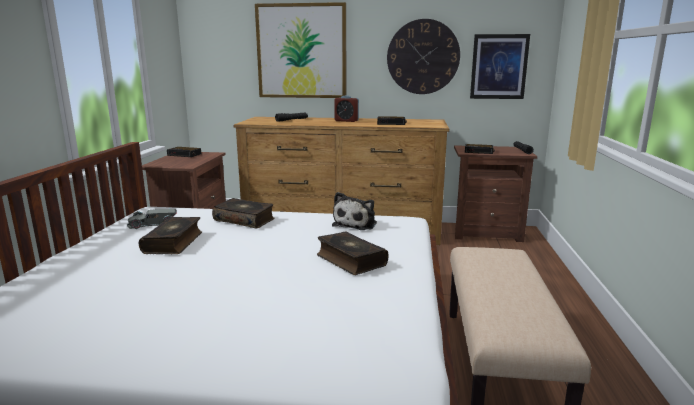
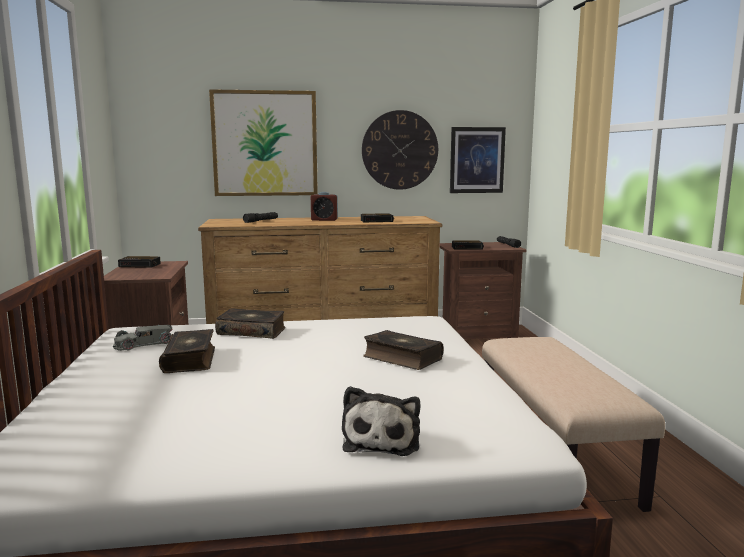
camera: 15 degrees left, 5 degrees down
(356, 224) = (378, 326): plush toy -> plush toy (382, 440)

